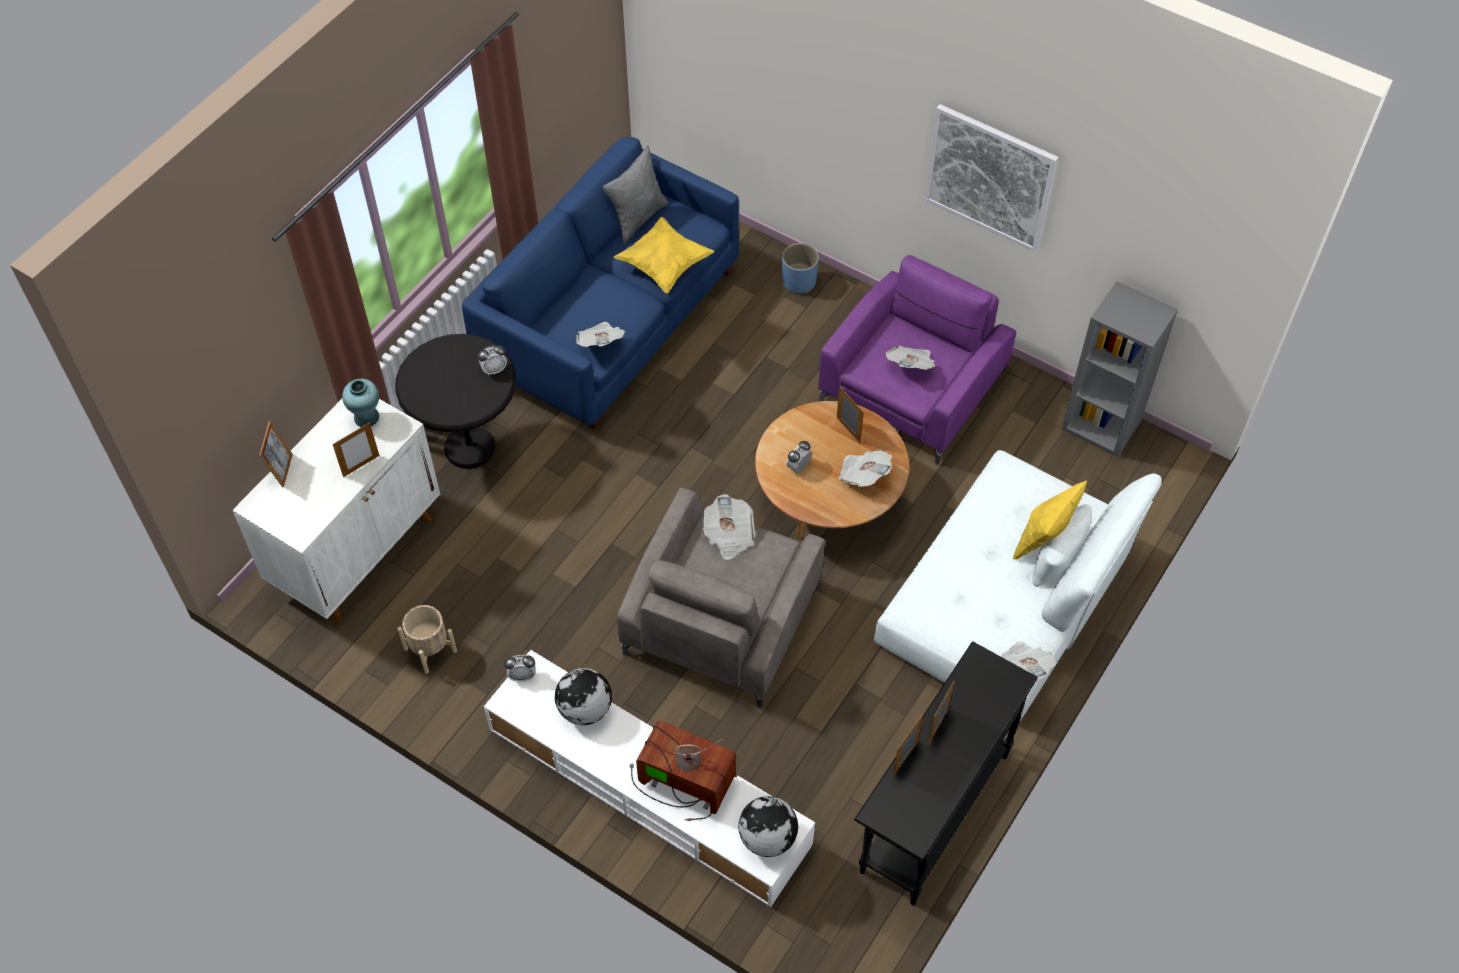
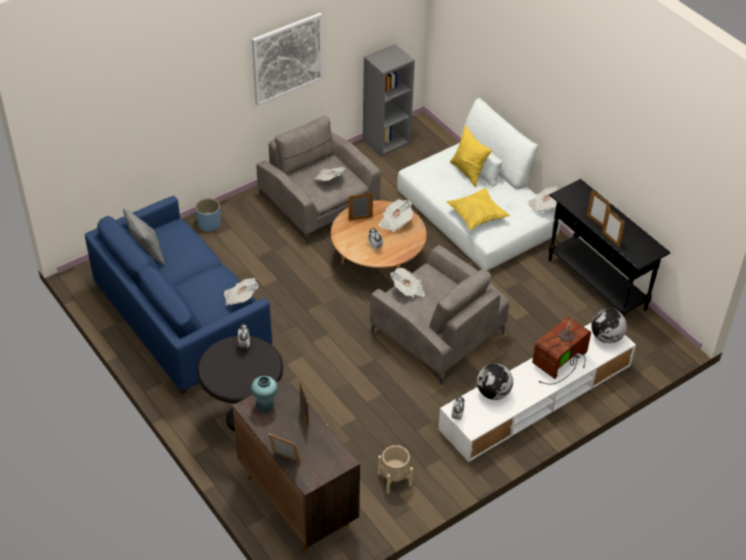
camera: 70 degrees left, 10 degrees down
(358, 551) = (297, 500): white cabinet -> brown cabinet
(664, 265) = (195, 252): yellow pillow -> yellow pillow (476, 216)
(912, 387) = (318, 203): purple armchair -> grey armchair

